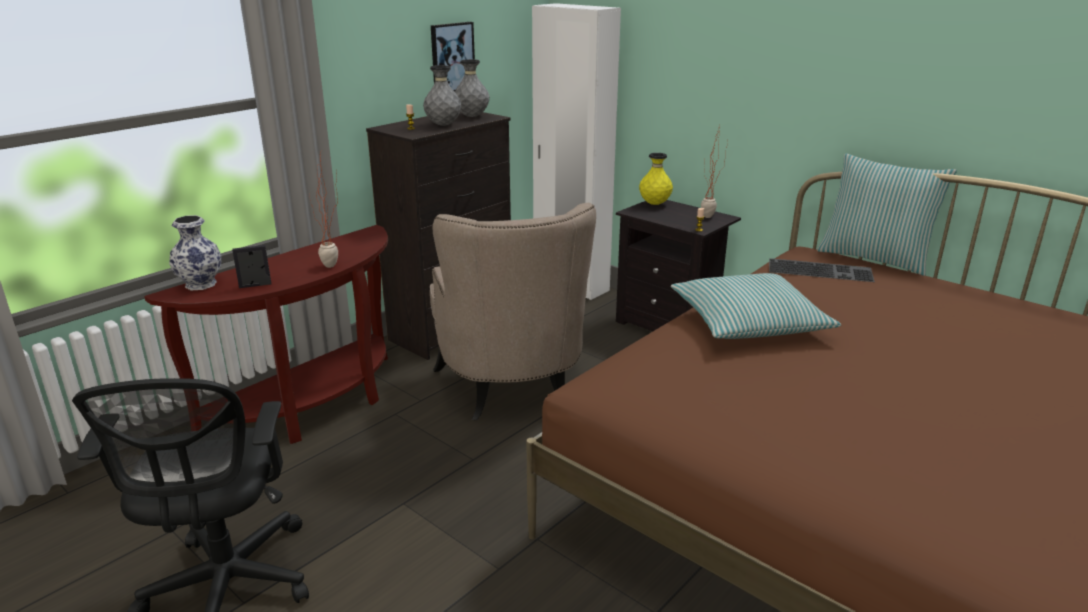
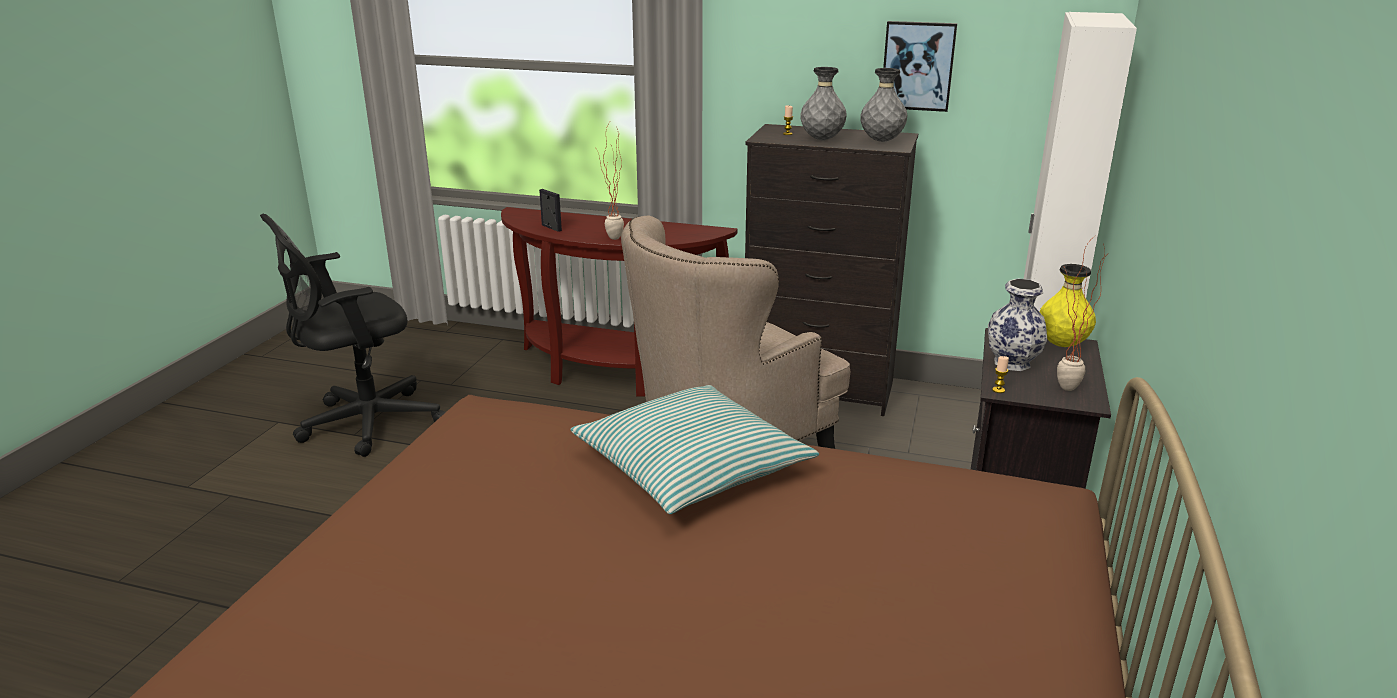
camera: 65 degrees right, 0 degrees up
(201, 284) = (540, 214): vase -> vase (1013, 363)
(821, 270) = (949, 505): keyboard -> none
(874, 258) = (1097, 561): pillow -> none

